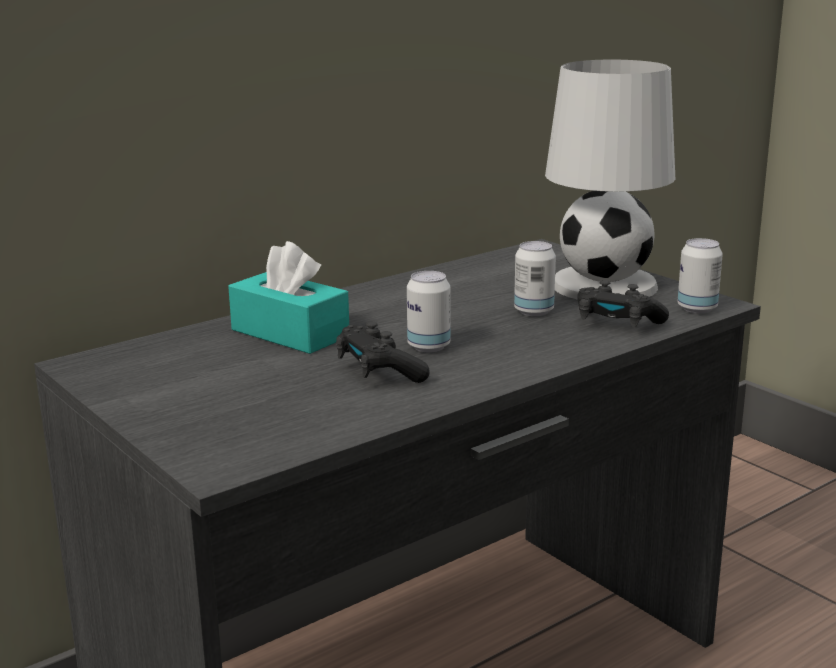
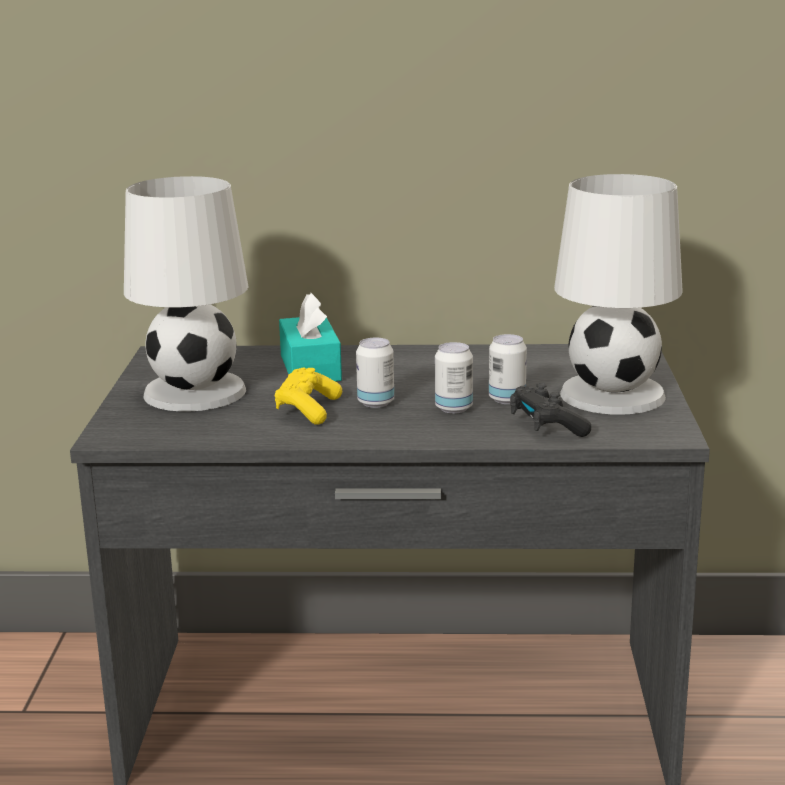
camera: 40 degrees right, 0 degrees up
(215, 392) = (193, 392): none -> white table lamp
(379, 372) = (308, 410): black game controller -> yellow game controller
(697, 308) = (644, 434): can -> can (453, 408)

